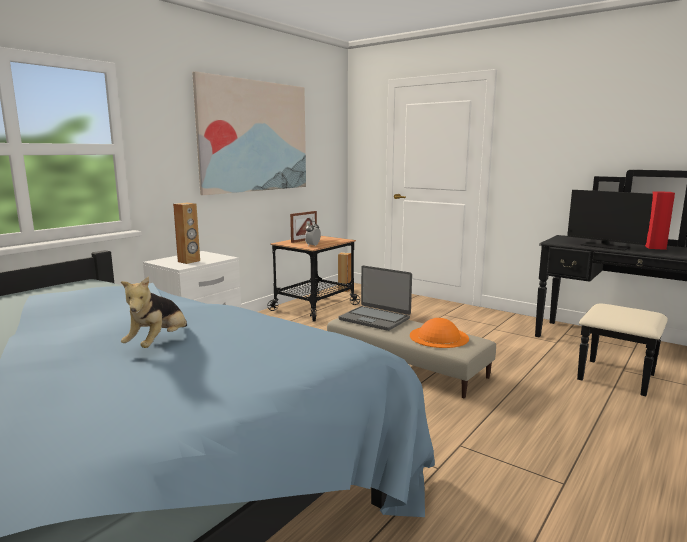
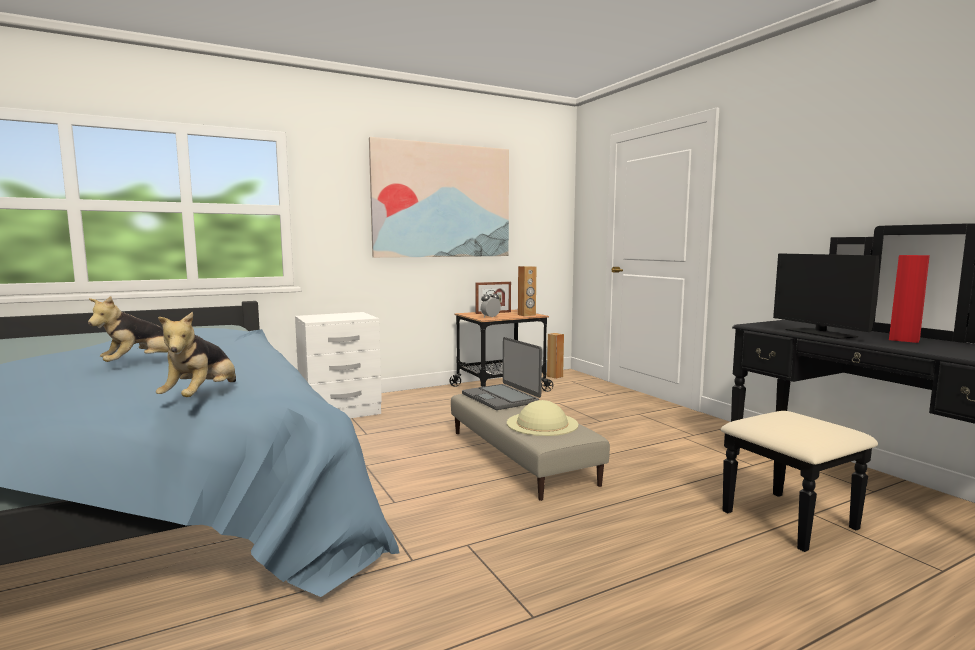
camera: 25 degrees right, 5 degrees down
(189, 261) = (329, 318): brown speaker -> brown speaker (526, 315)
(327, 369) = (202, 397): none -> plush toy
(438, 337) = (542, 423): orange hat -> beige hat

